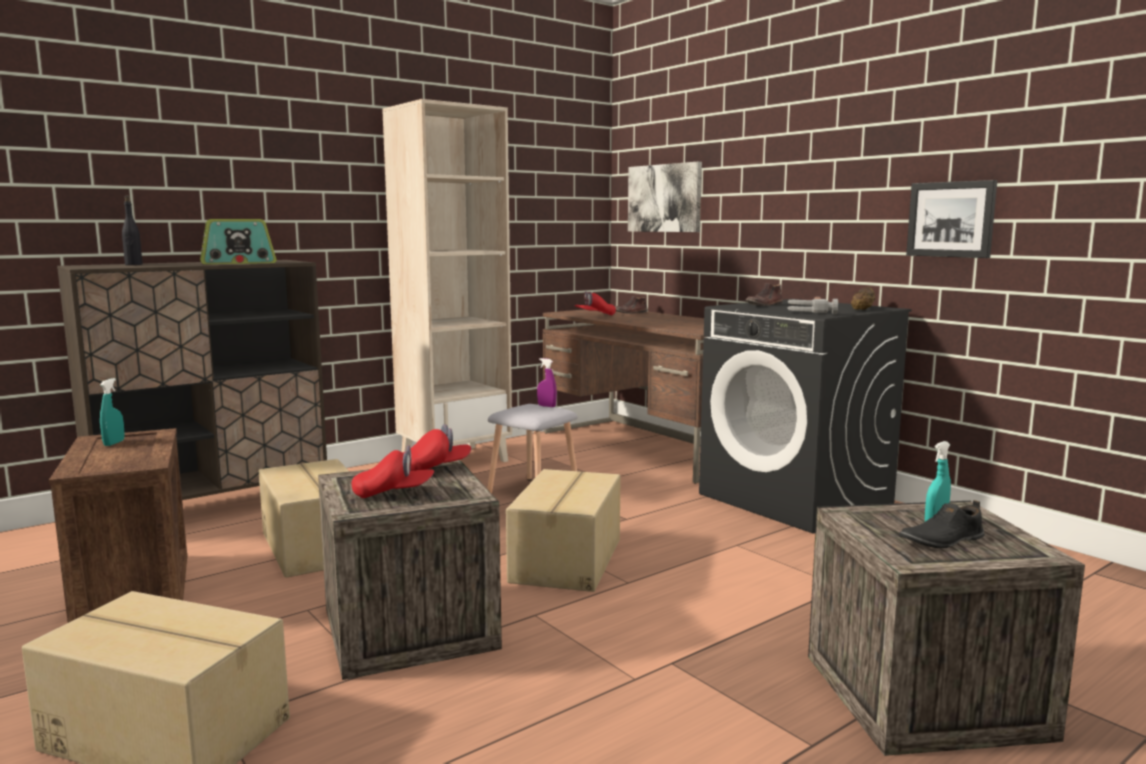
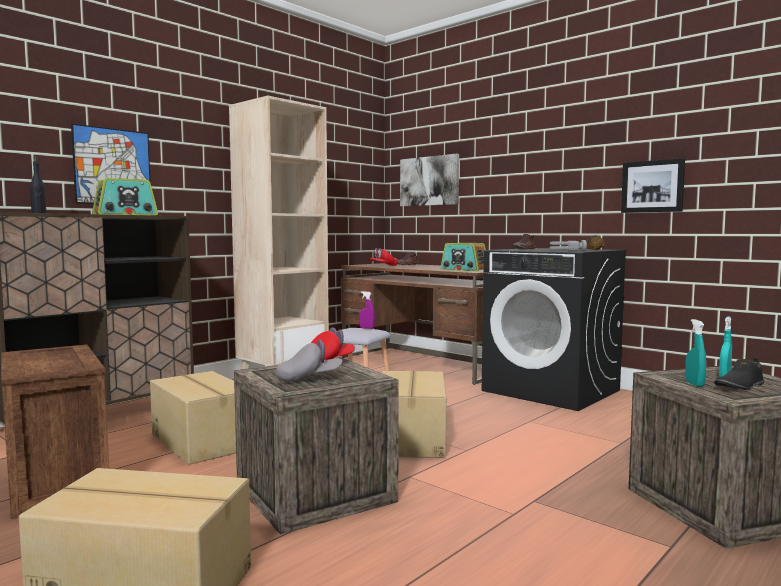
camera: 10 degrees left, 5 degrees down
(114, 443) = (38, 355): turquoise spray bottle -> turquoise spray bottle (694, 384)
(230, 198) = (112, 166): none -> picture
(393, 493) = (309, 378): red cap -> grey cap
(692, 327) = (464, 269): none -> radio

